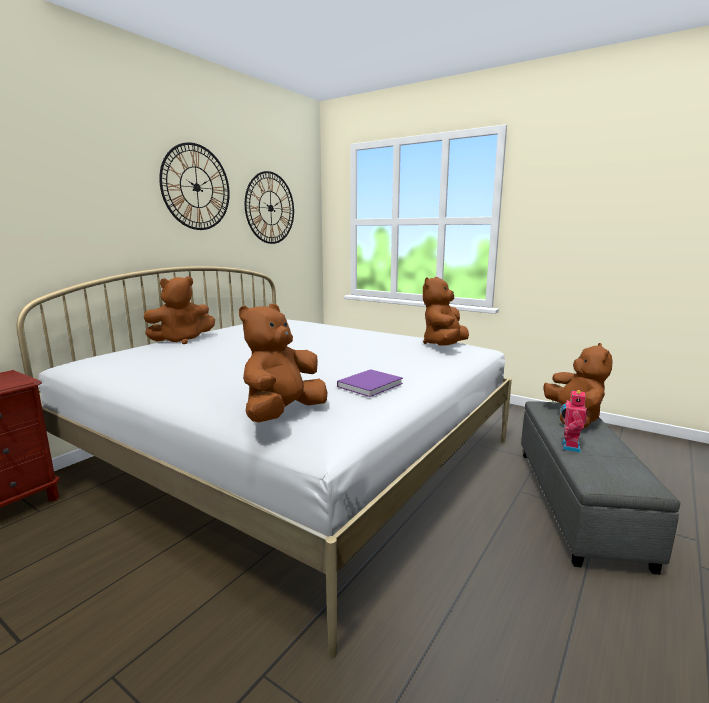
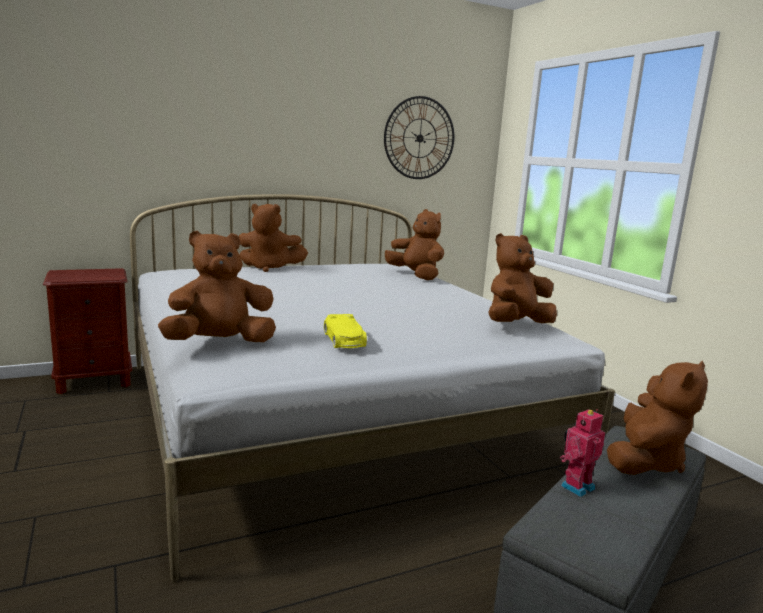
camera: 30 degrees right, 0 degrees up
(196, 187) = (325, 113): wall clock -> none
(311, 325) = (416, 276): none -> brown plush toy
(371, 384) = (344, 340): purple book -> yellow toy car

